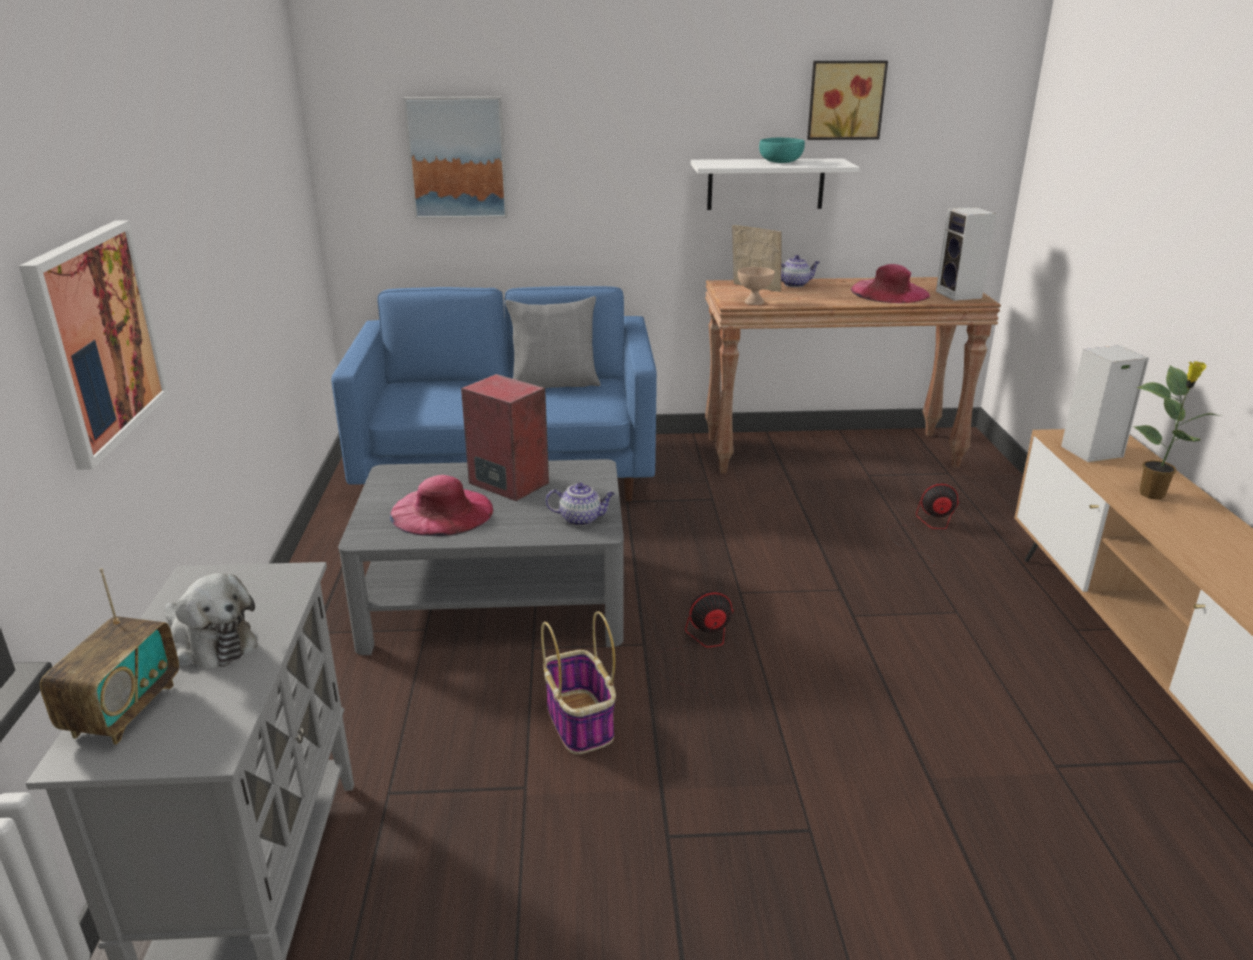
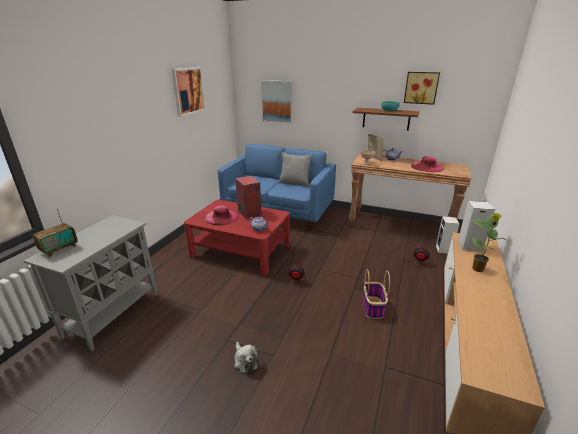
camera: 25 degrees right, 0 degrees up
(96, 339) = (102, 146): picture -> picture (188, 91)
(210, 643) = (95, 237): plush toy -> plush toy (245, 361)
(496, 598) = (240, 250): grey coffee table -> red coffee table
(580, 722) = (232, 296): basket -> basket (373, 308)
(765, 184) = (386, 119): white shelf -> brown shelf
(960, 295) = (457, 172): speaker -> speaker (444, 250)

